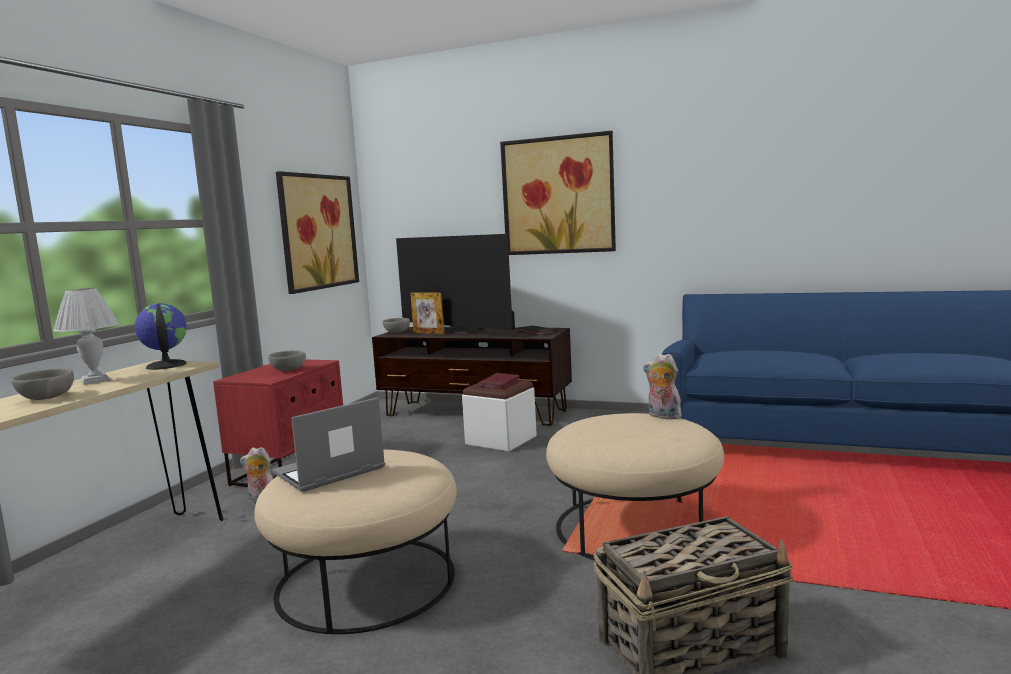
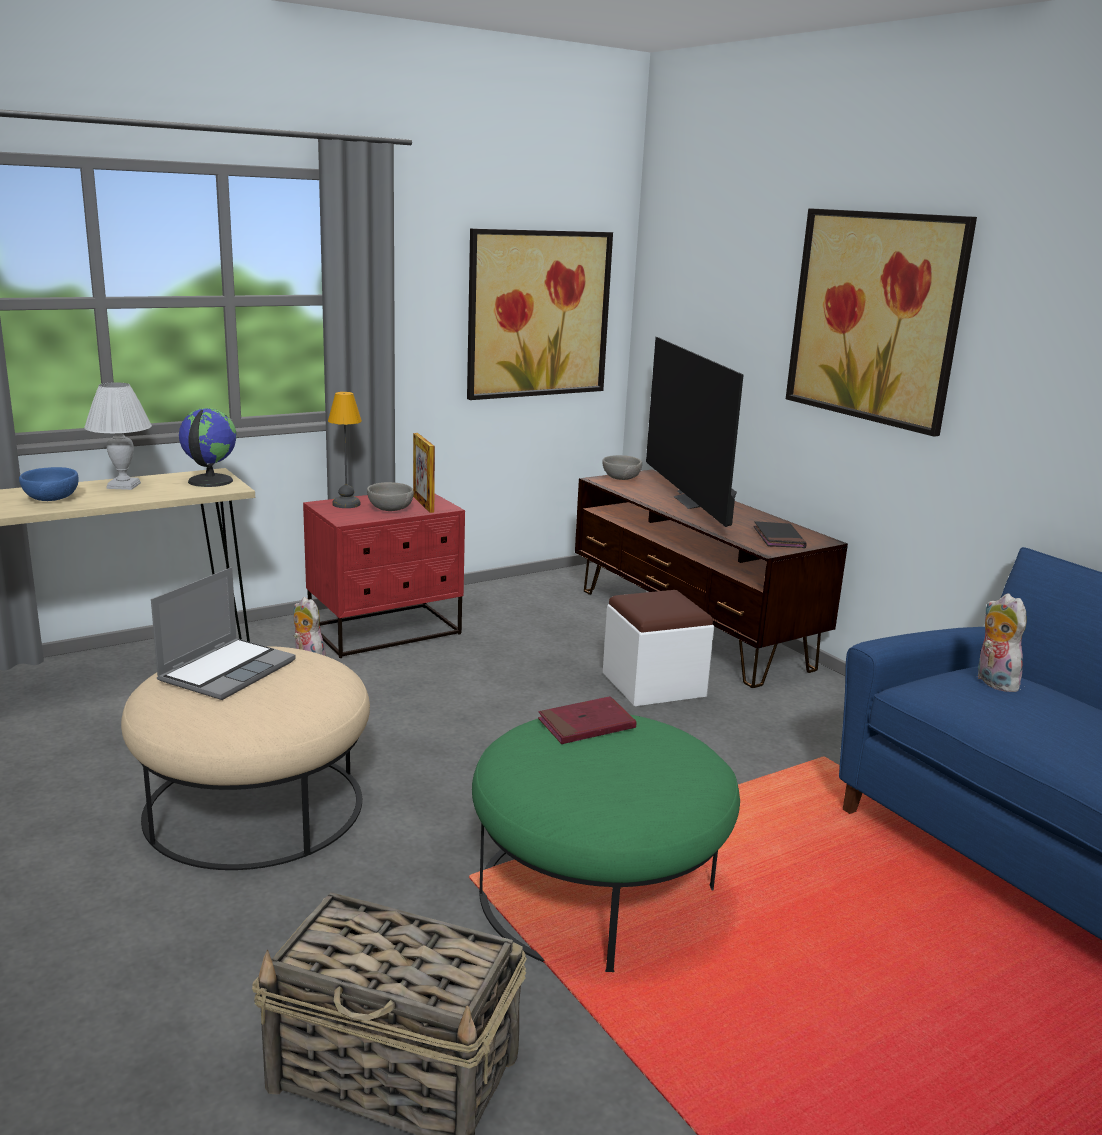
camera: 35 degrees right, 10 degrees up
(48, 398) = (52, 499): grey bowl -> blue bowl
(250, 374) = (347, 504): none -> table lamp
(329, 472) = (227, 670): laptop -> laptop turned 120 degrees clockwise
(428, 333) = (652, 492): picture frame -> picture frame (423, 504)
(499, 383) = (660, 603): red book -> red book (586, 725)
(635, 527) = (598, 892): beige ottoman -> green ottoman
(662, 416) = (691, 754): plush toy -> plush toy (992, 682)

